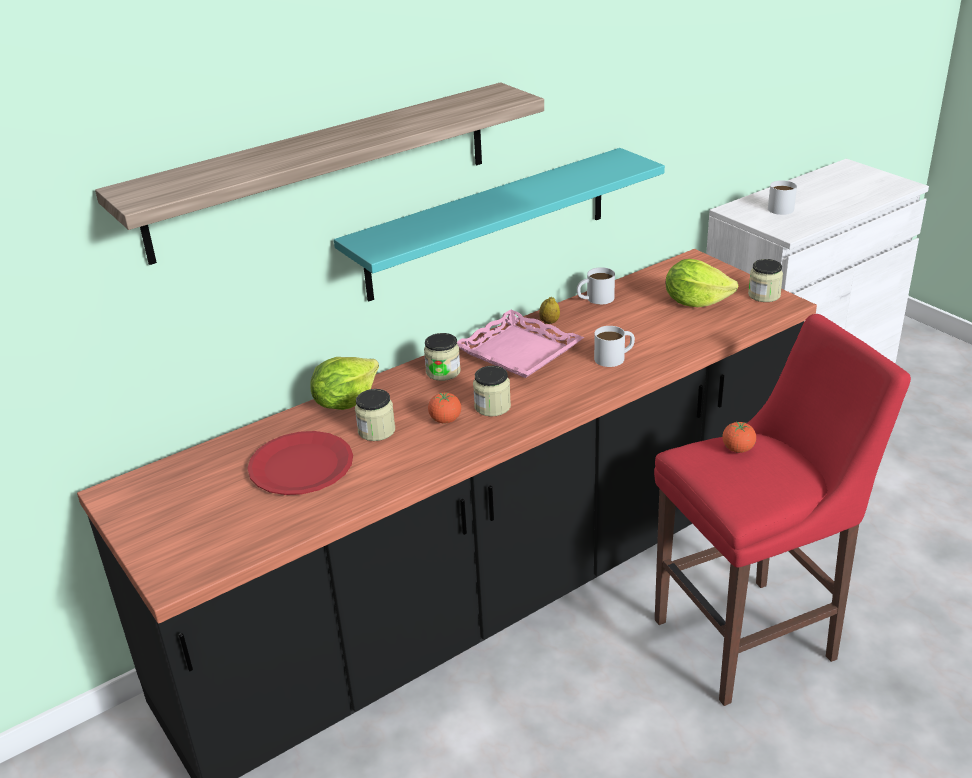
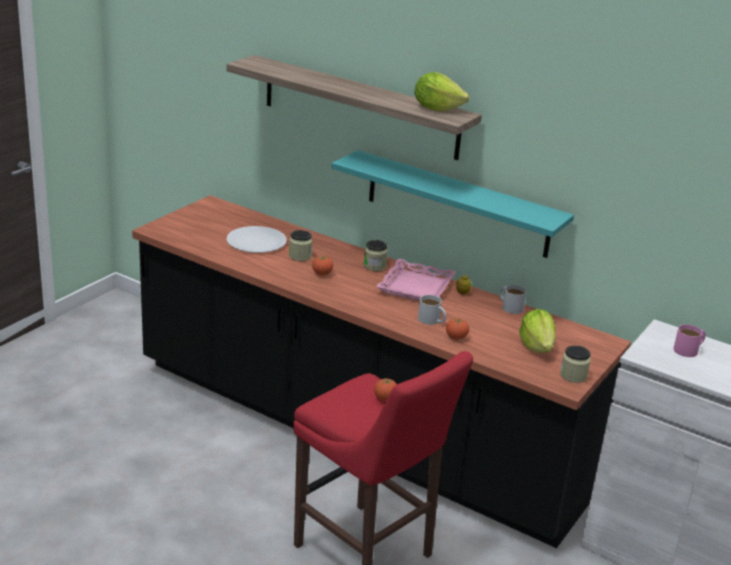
camera: 65 degrees right, 5 degrees down
(301, 465) = (256, 241): red plate -> white plate
(345, 401) = (324, 243): lettuce -> lettuce (437, 108)
(492, 406) = (345, 286): jar -> none
(662, 349) = (456, 338): none -> tomato
(779, 207) = (689, 349): white mug -> pink mug

